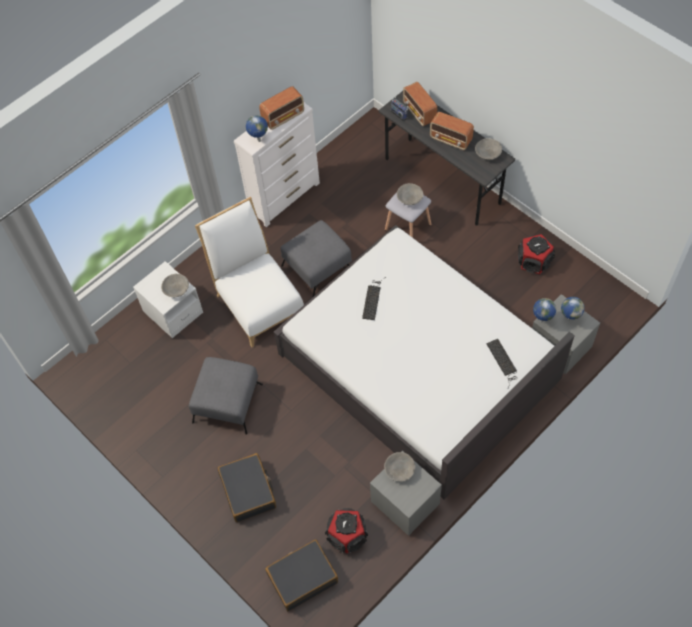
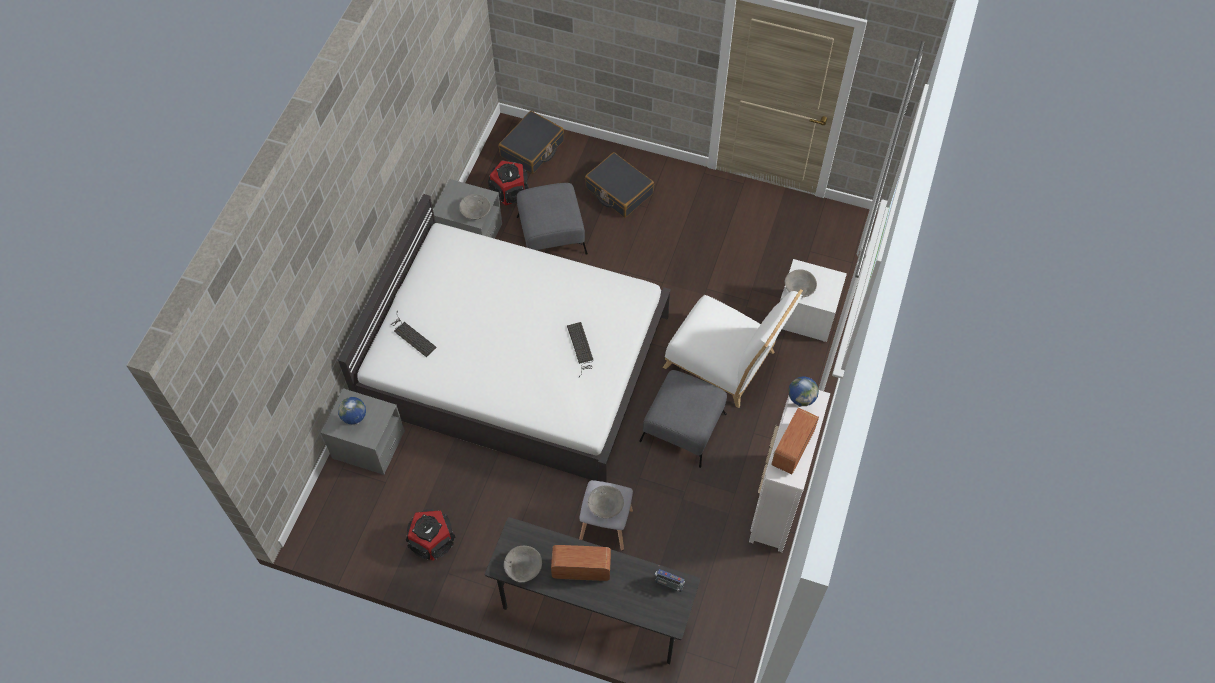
camera: 150 degrees right, 0 degrees up
(228, 402) = (687, 254): grey ottoman -> grey ottoman (551, 235)
(419, 113) = (642, 596): radio -> none
(541, 320) = (387, 408): globe -> none

